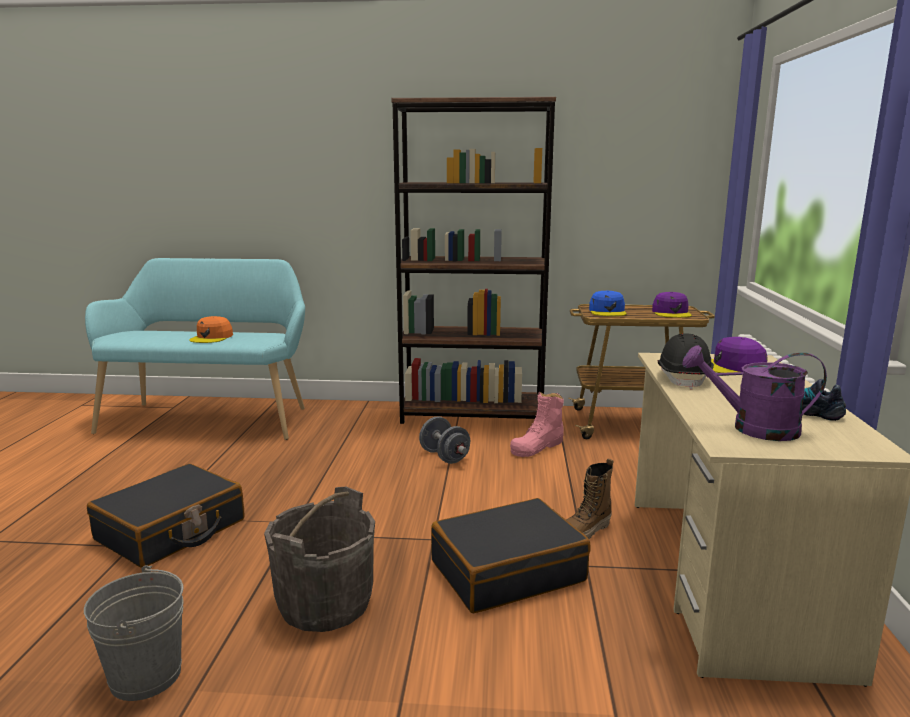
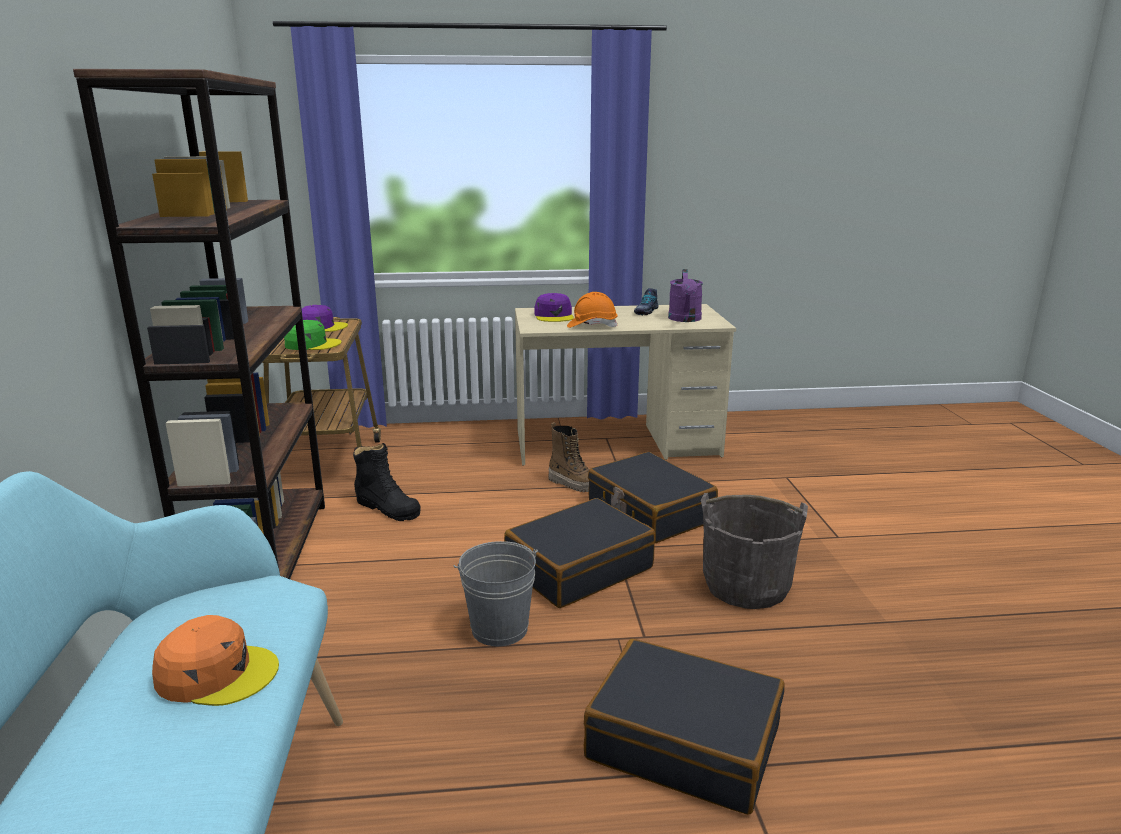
camera: 100 degrees left, 5 degrees up
(146, 676) = (900, 653): grey bucket -> grey bucket (500, 628)
(406, 517) = (578, 568): none -> black suitcase
(444, 456) = (416, 562): grey dumbbell -> none
(537, 447) = (388, 508): pink boot -> black boot
(607, 311) = (312, 344): blue cap -> green cap
(683, 378) = (592, 326): black hard hat -> orange hard hat

